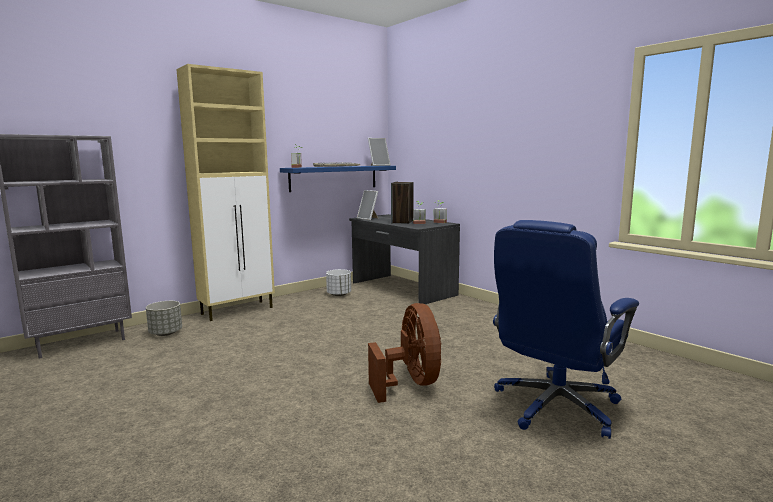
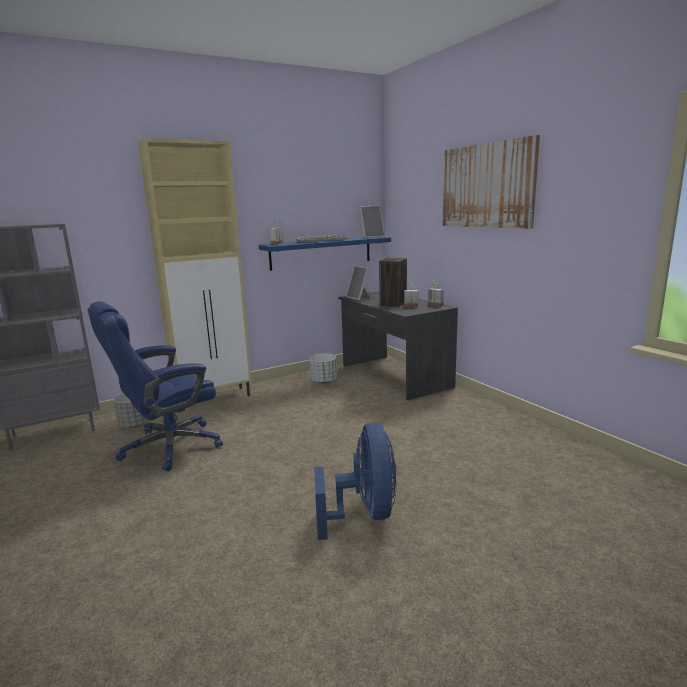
camera: 10 degrees right, 5 degrees up
(411, 384) = (364, 513): brown fan -> blue fan
(483, 119) = (486, 186): none -> picture
(555, 407) = (529, 566): blue office chair -> blue office chair (169, 447)

